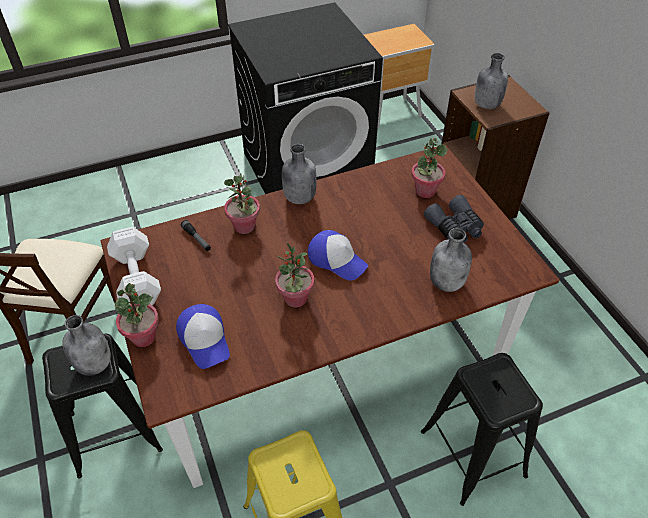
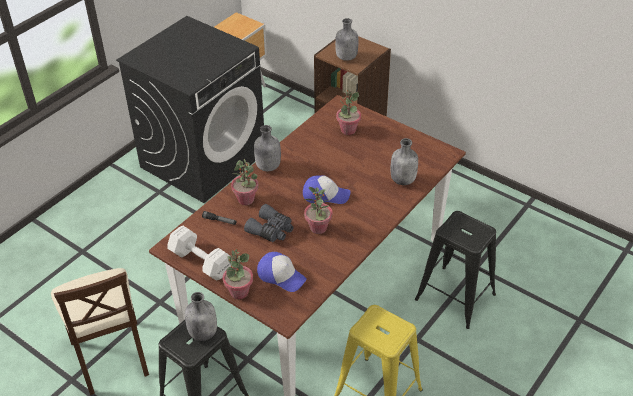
camera: 30 degrees left, 5 degrees down
(455, 227) = (384, 145): grey binoculars -> grey binoculars (271, 230)

